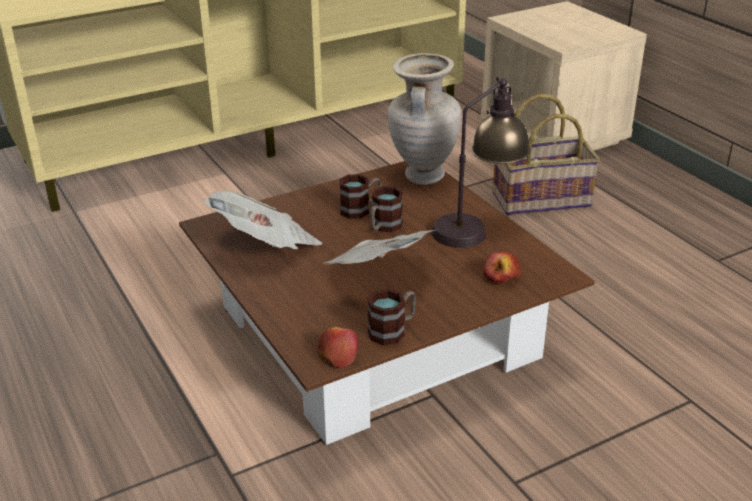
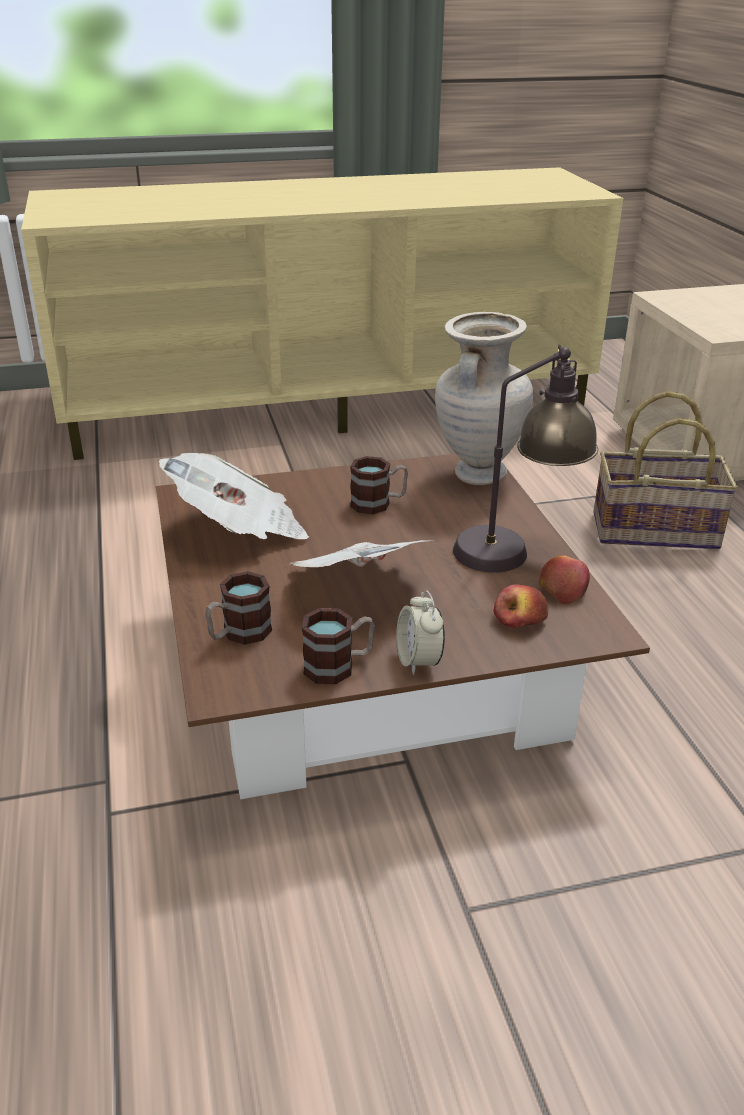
camera: 15 degrees right, 0 degrees up
(338, 354) = (252, 685): apple -> apple (562, 589)
(383, 227) = (396, 530): mug -> mug (239, 634)
(446, 317) = (418, 660): none -> alarm clock

